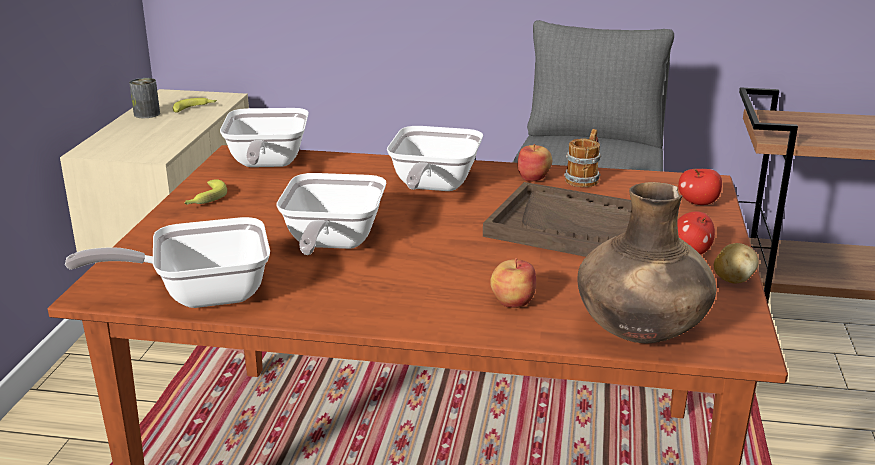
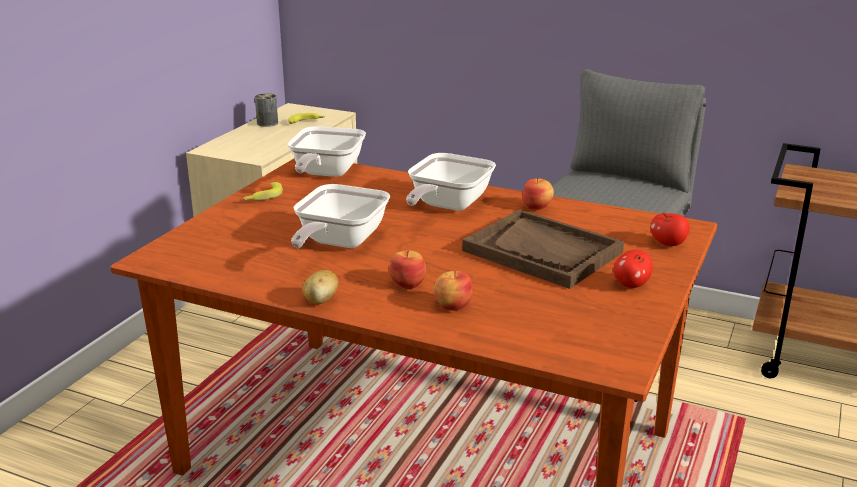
camera: 15 degrees right, 0 degrees up
(200, 294) = (220, 269): frying pan -> none
(444, 282) = (408, 283): none -> apple
(584, 178) = (581, 212): mug -> none
(640, 333) = (541, 344): brown vase -> none
(732, 280) = (651, 312): potato -> potato (321, 301)

